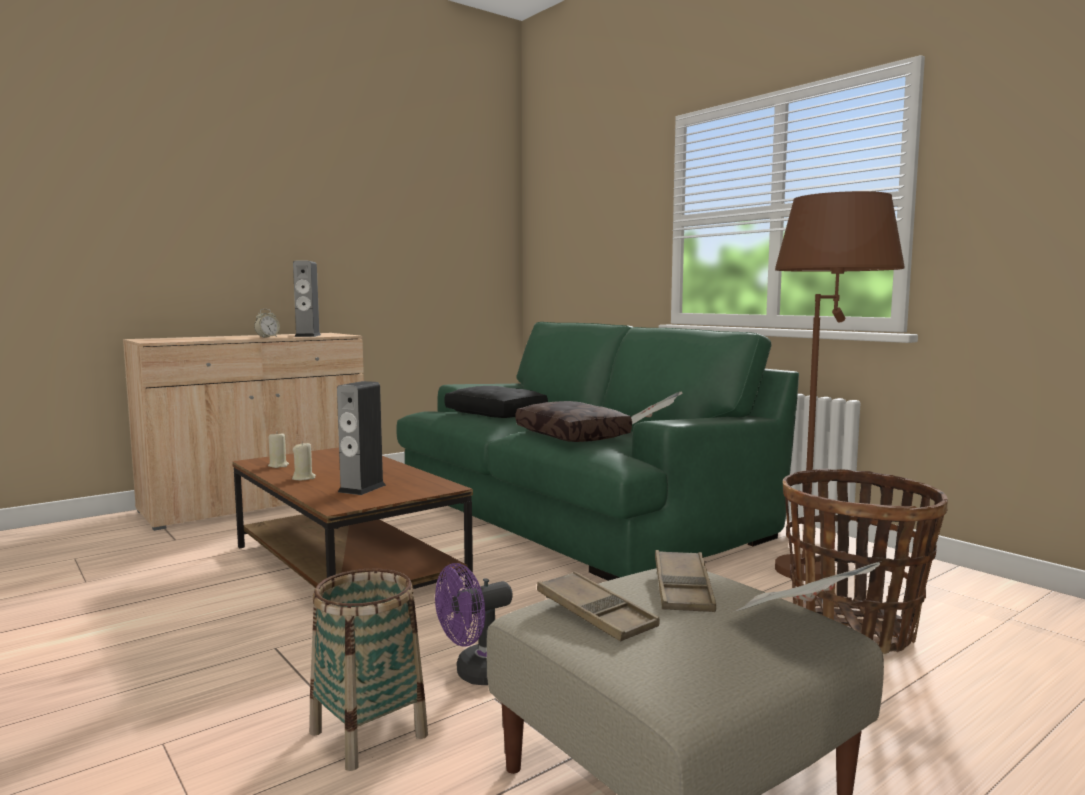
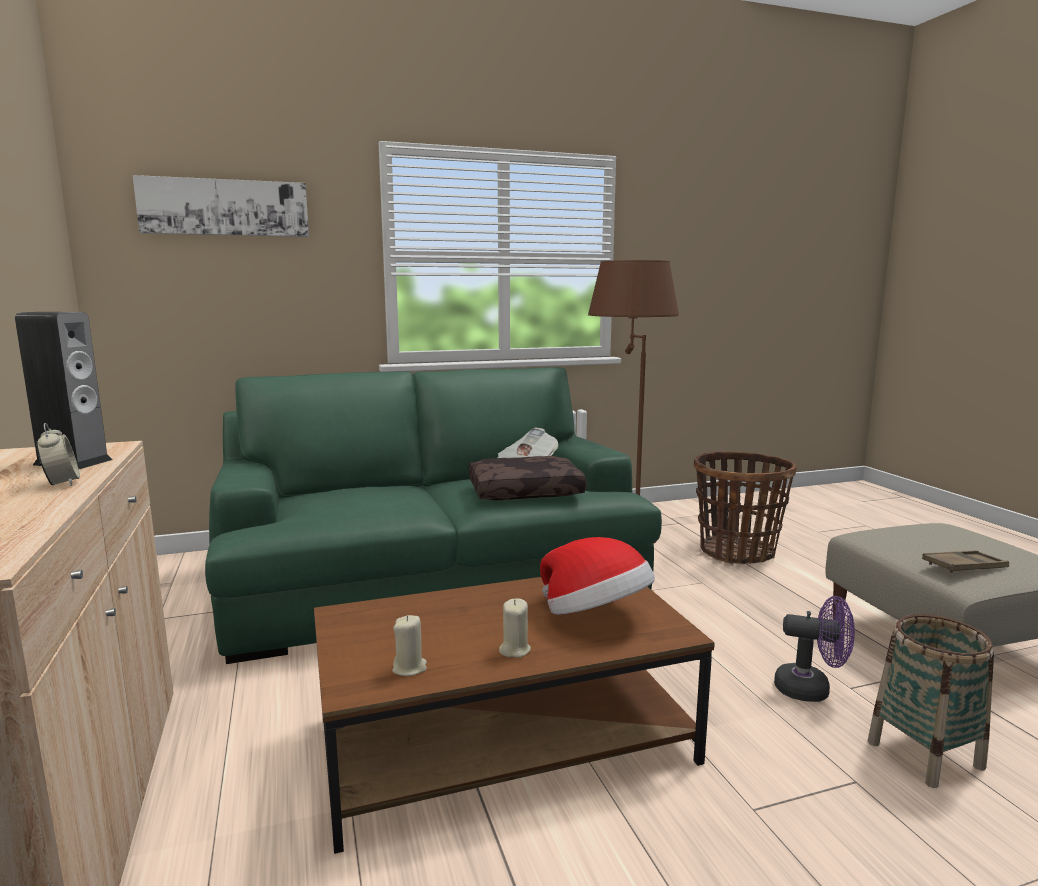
camera: 70 degrees left, 5 degrees up
(362, 488) = (595, 616): speaker -> hat
(477, 674) = (811, 689): purple fan -> purple fan turned 60 degrees counterclockwise
(497, 413) = (354, 501): black pillow -> none
(584, 196) = (225, 207): none -> picture
(683, 589) = (906, 540): brown tray -> none
(799, 625) = (953, 528): newspaper -> none

